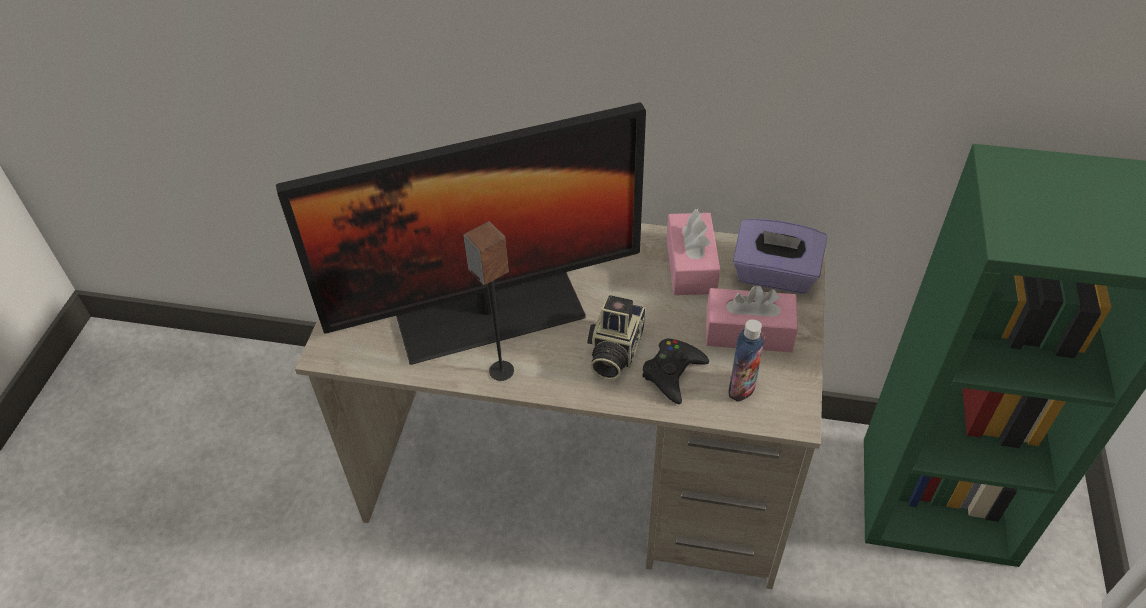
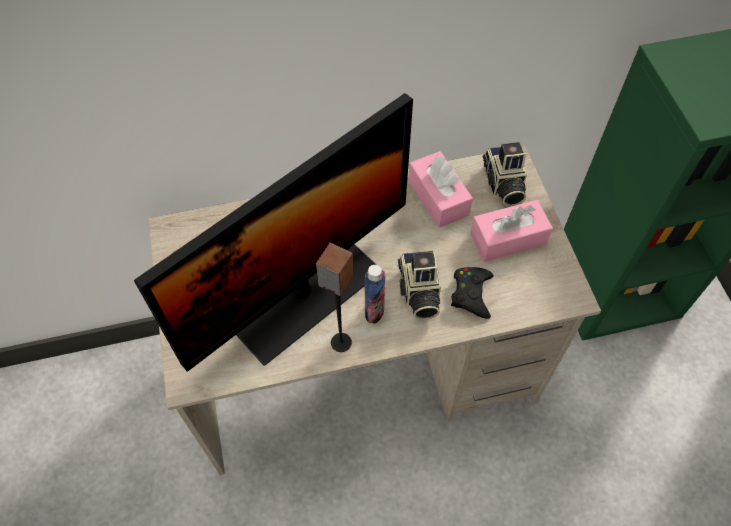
camera: 25 degrees left, 10 degrees up
(742, 388) = (526, 287): bottle -> bottle (374, 310)
(774, 275) = (502, 185): purple tissue box -> camera

